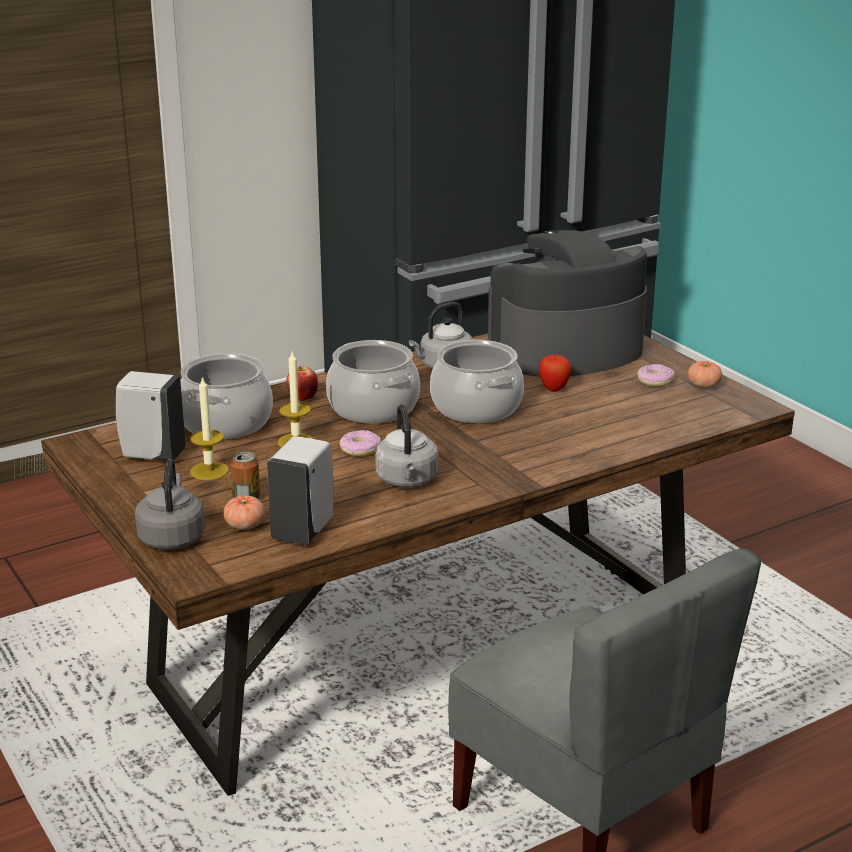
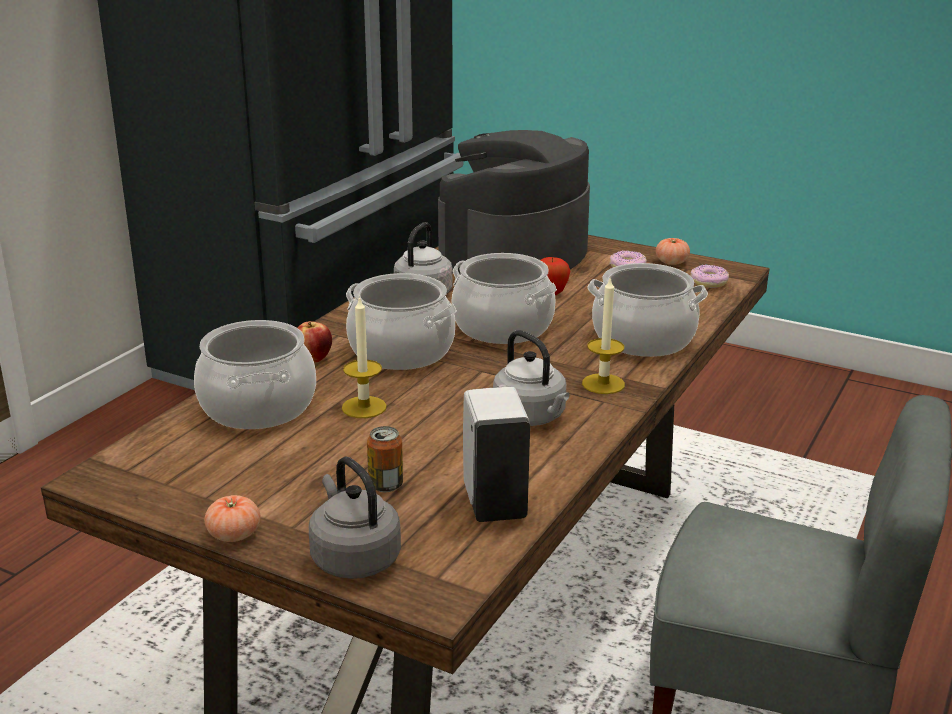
camera: 30 degrees left, 0 degrees up
(151, 455) = (211, 466): white soap dispenser -> none
(209, 471) = (304, 466): candle -> candle (603, 384)
(245, 525) = (421, 517): tomato -> tomato (234, 534)
(360, 449) = (441, 397): donut -> donut (708, 282)
(580, 445) = (643, 339): none -> cooking pot

